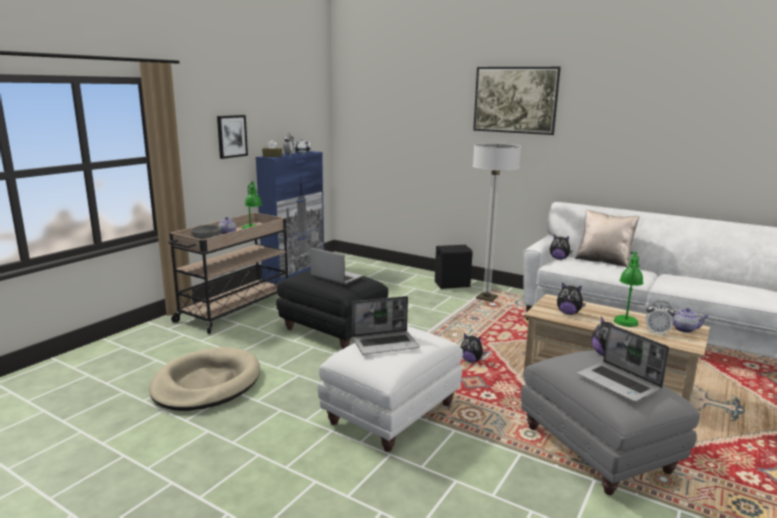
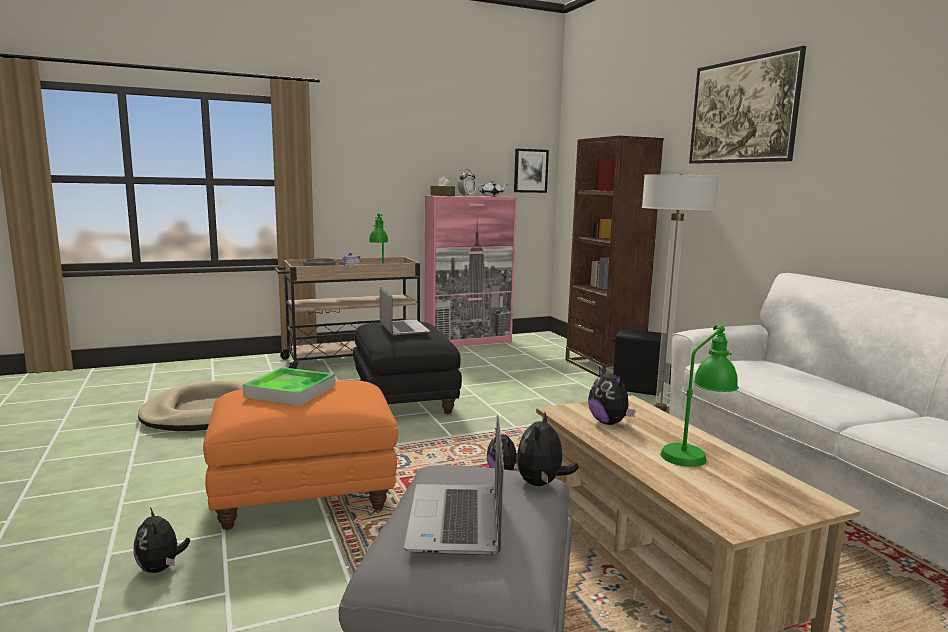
camera: 35 degrees right, 5 degrees down
(231, 136) = (394, 169): picture -> picture (530, 171)
(295, 272) = (468, 342): blue cabinet -> pink cabinet
(386, 344) = (290, 391): laptop -> tray
(392, 413) = (306, 494): white ottoman -> orange ottoman
(411, 273) = (603, 367): none -> brown bookcase
(559, 259) = (742, 360): plush toy -> plush toy (161, 568)
(603, 261) = (821, 376): beige pillow -> none
(656, 333) = (708, 486): alarm clock -> none
(684, 329) = (784, 497): teapot -> none

